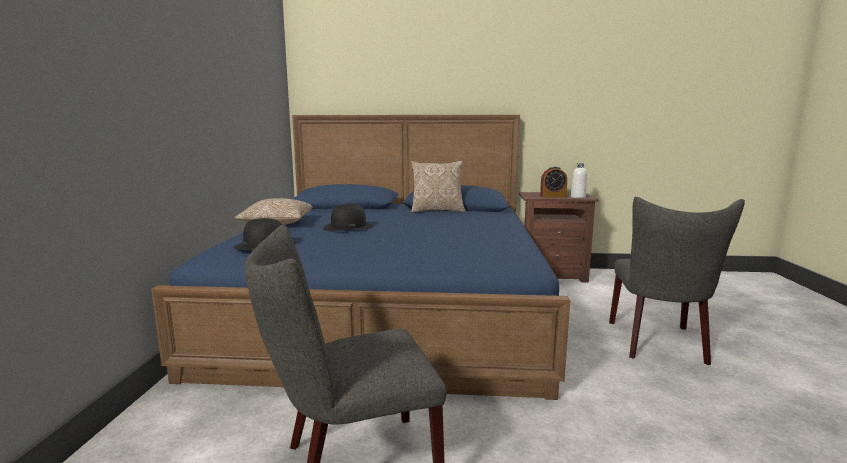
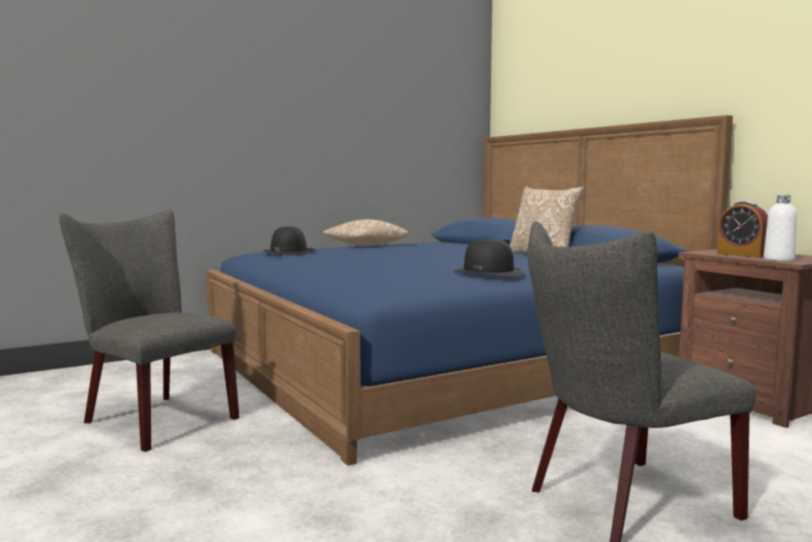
camera: 55 degrees right, 5 degrees down
(349, 227) = (393, 252): black hat -> black hat (489, 272)

